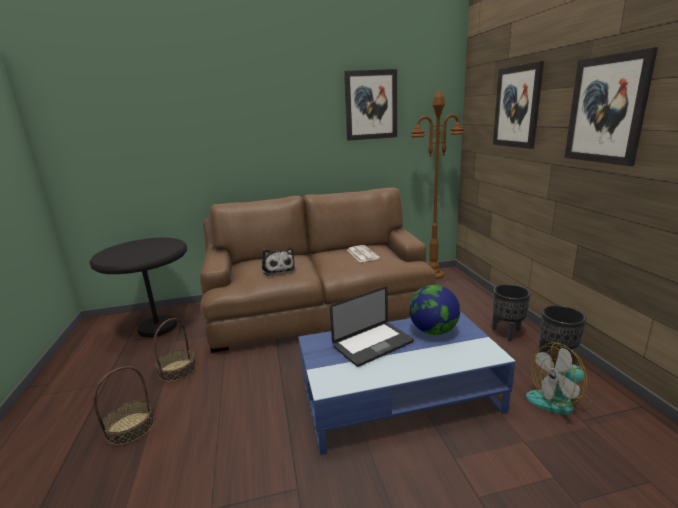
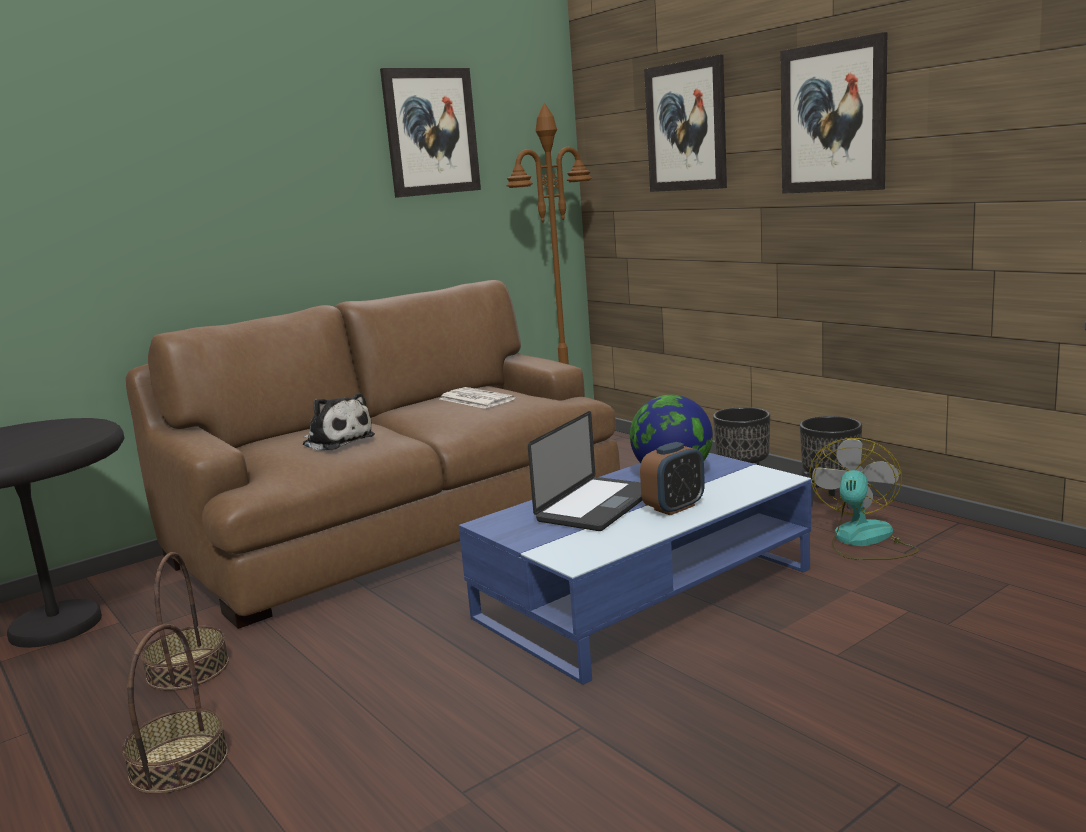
camera: 25 degrees left, 5 degrees down
(412, 360) = (674, 508): none -> alarm clock
(559, 400) = (863, 541): fan -> fan turned 150 degrees clockwise

